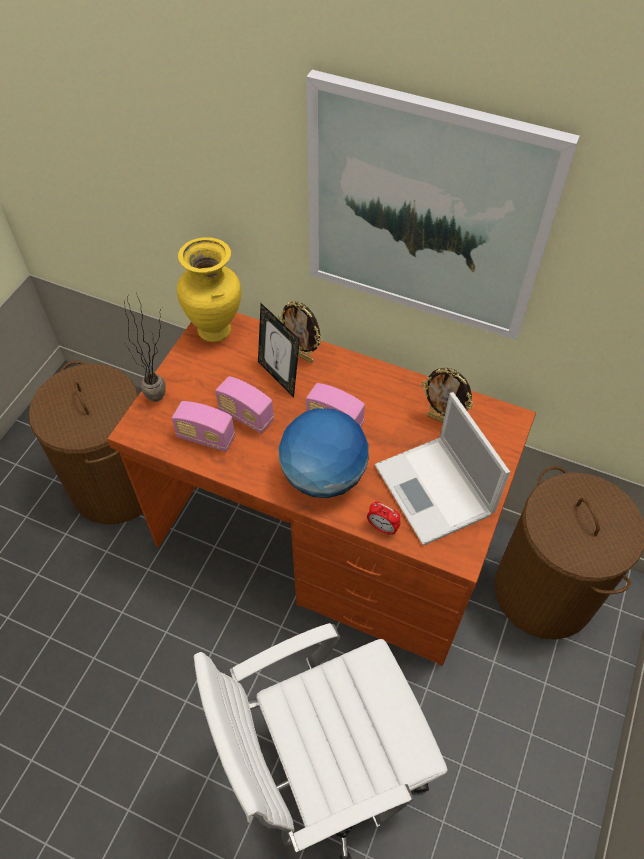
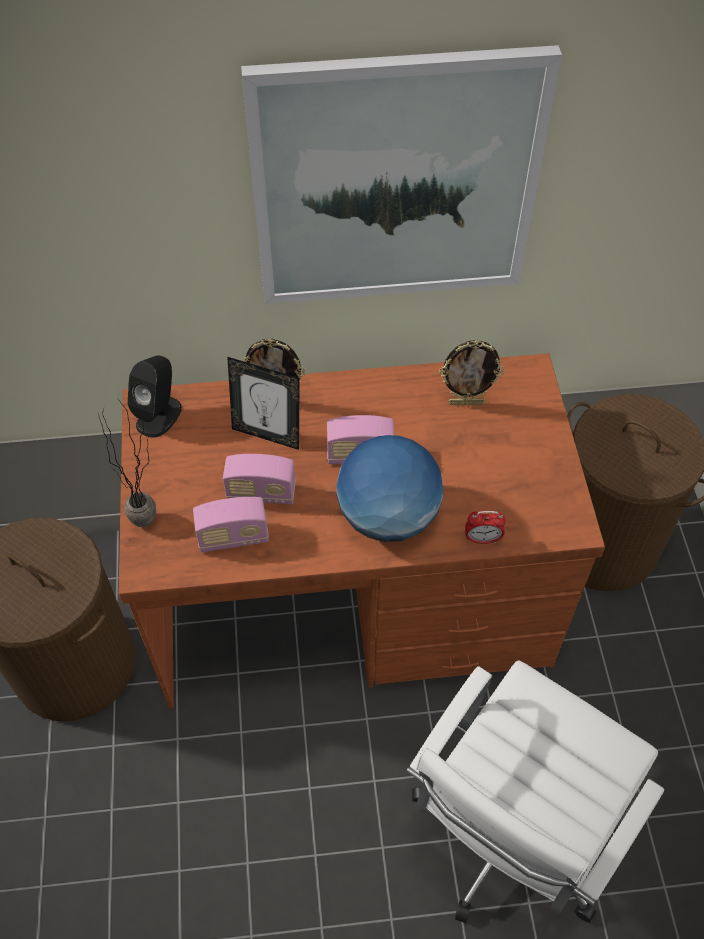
camera: 30 degrees left, 0 degrees up
(216, 330) = (159, 415): yellow vase -> black speaker
(435, 491) = (508, 477): laptop -> none

